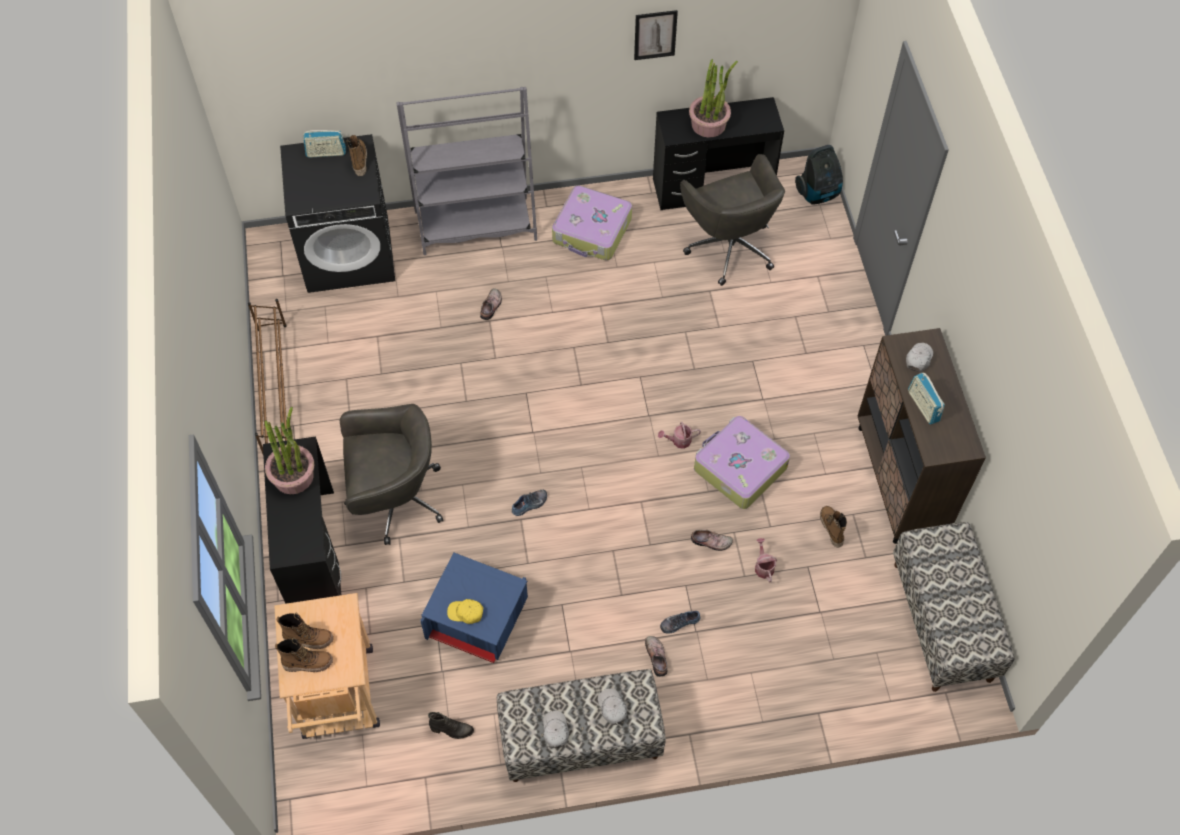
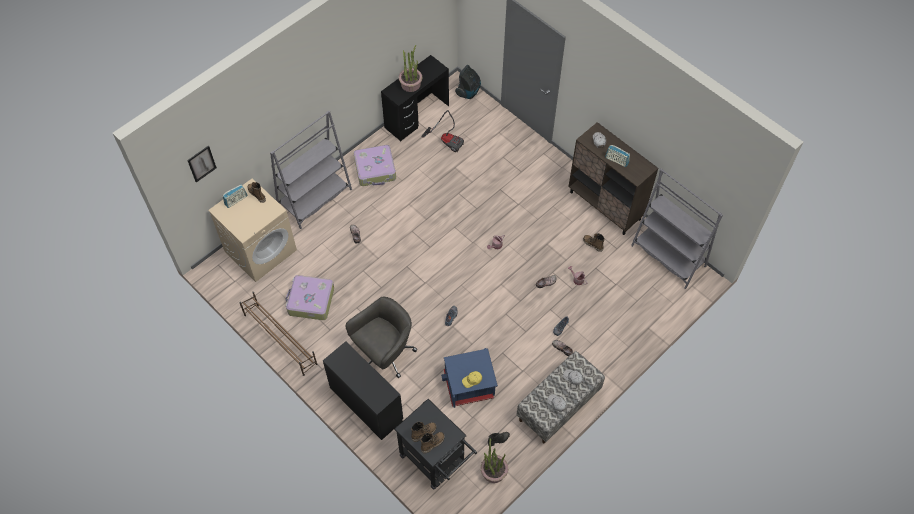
camera: 35 degrees left, 0 degrees up
(293, 476) = (351, 365): potted plant -> potted plant (493, 471)
(339, 701) = (436, 462): beige cart -> black cart
(349, 254) = (261, 250): black washing machine -> beige washing machine
(655, 35) = (373, 51): picture -> picture (201, 163)
(729, 246) = (447, 141): grey office chair -> vacuum cleaner
(739, 468) = (532, 242): suitcase -> suitcase (310, 301)
(942, 621) = (668, 256): bench -> grey bookcase

